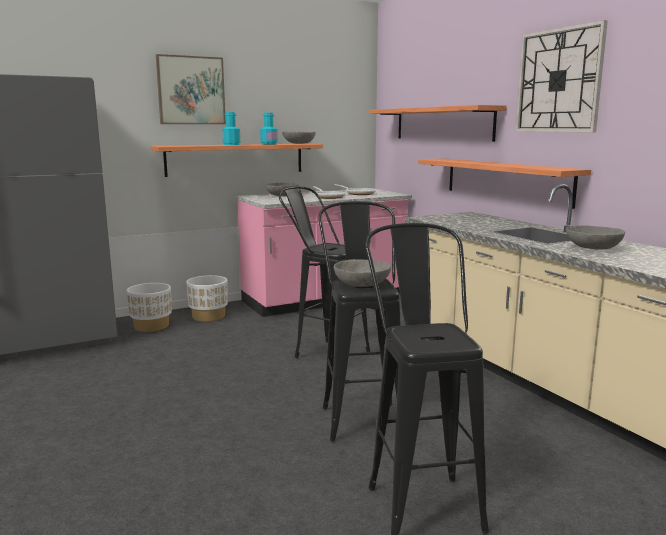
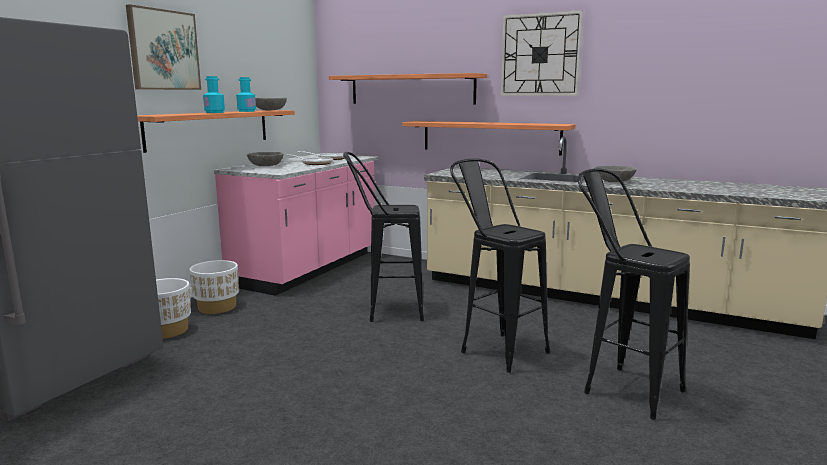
camera: 35 degrees left, 0 degrees up
(362, 285) = (506, 231): grey bowl -> none

